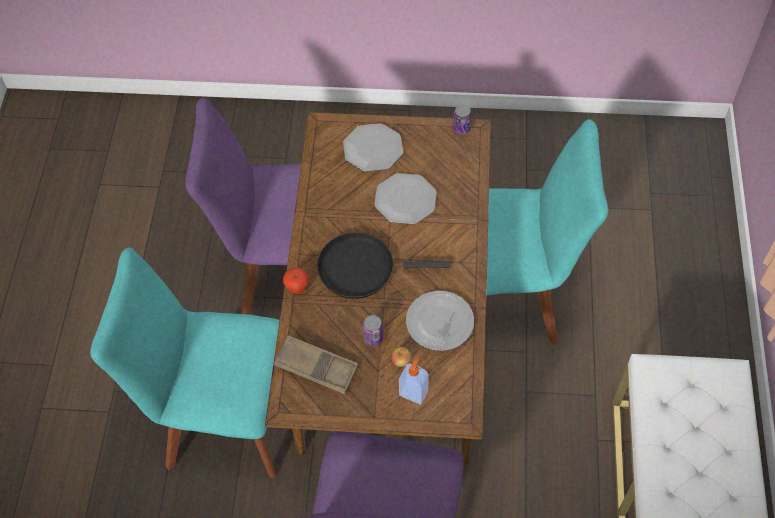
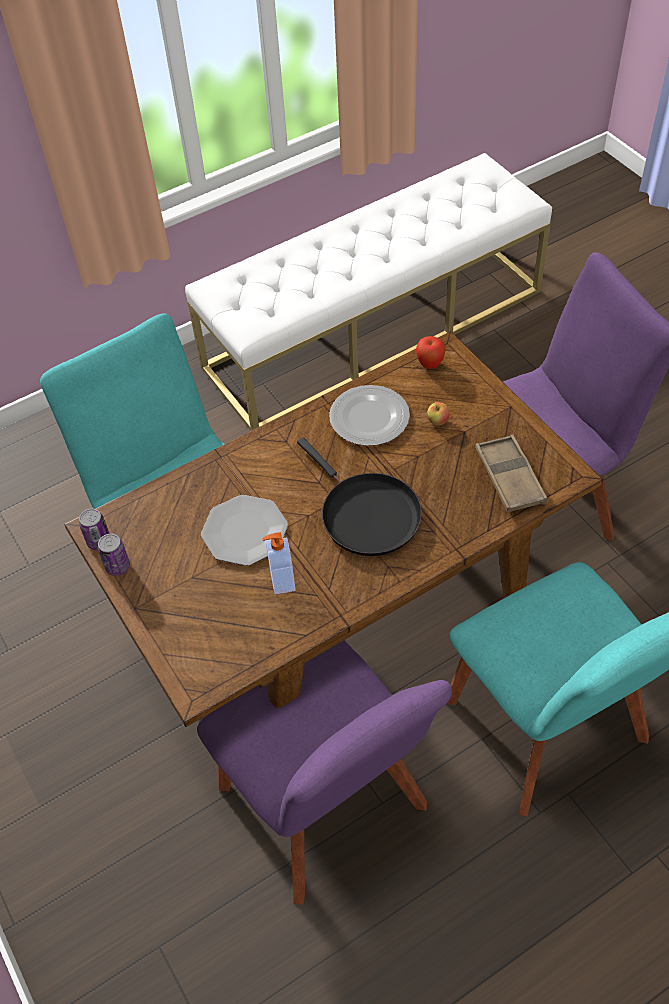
camera: 125 degrees left, 5 degrees down
(297, 288) = (442, 553): apple -> apple (430, 364)
(373, 148) = (193, 609): plate -> none
(373, 338) = (435, 455): can -> can (117, 566)
(414, 392) = (459, 394): soap dispenser -> soap dispenser (281, 580)

